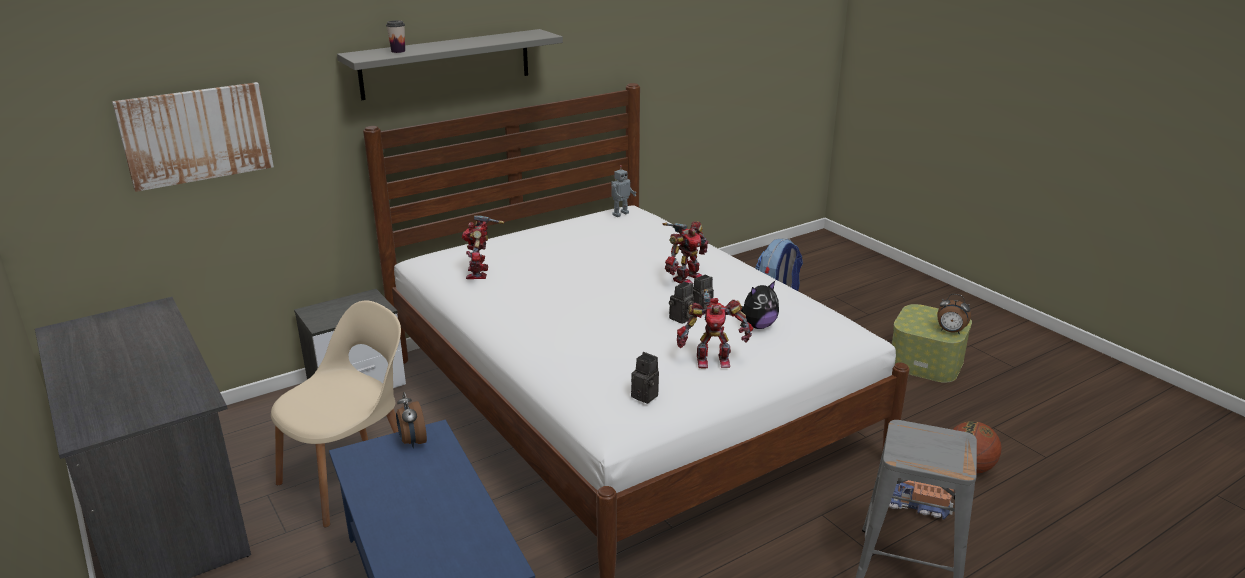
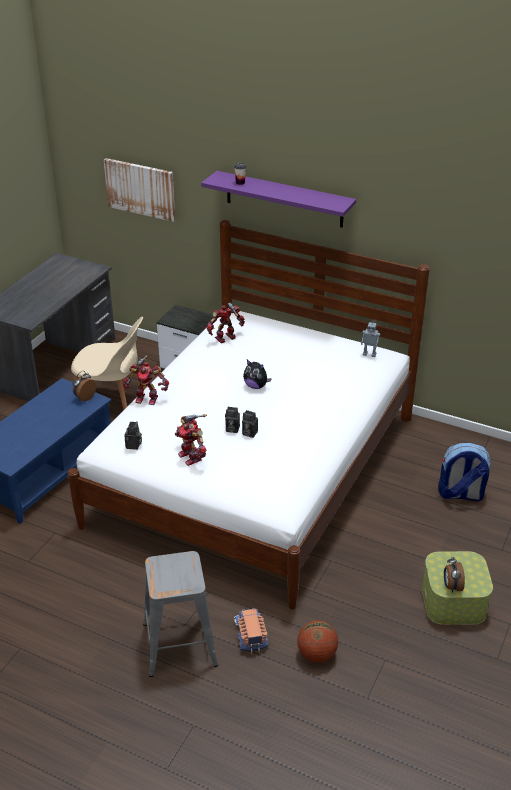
camera: 60 degrees right, 10 degrees up
(446, 64) = (284, 199): grey shelf -> purple shelf
(686, 278) = (290, 413): toy robot -> toy robot (147, 398)
(758, 326) = (250, 462): plush toy -> plush toy (256, 386)

